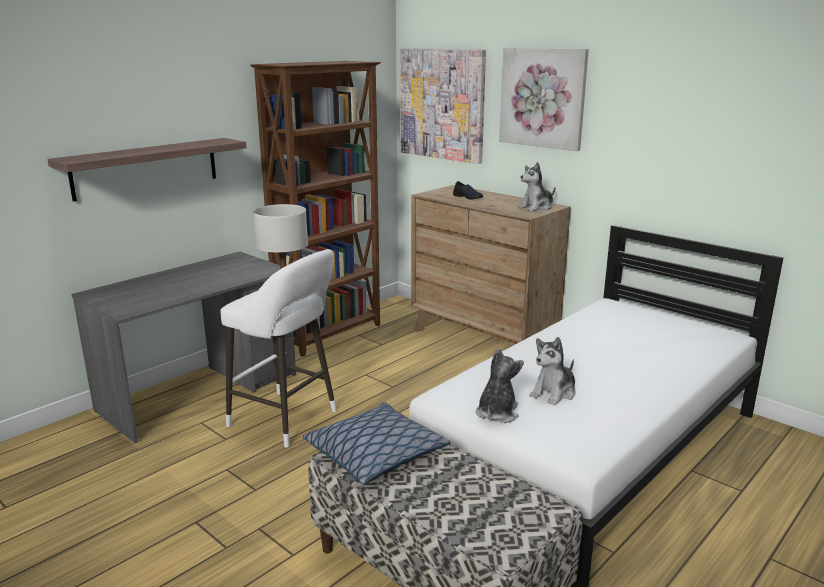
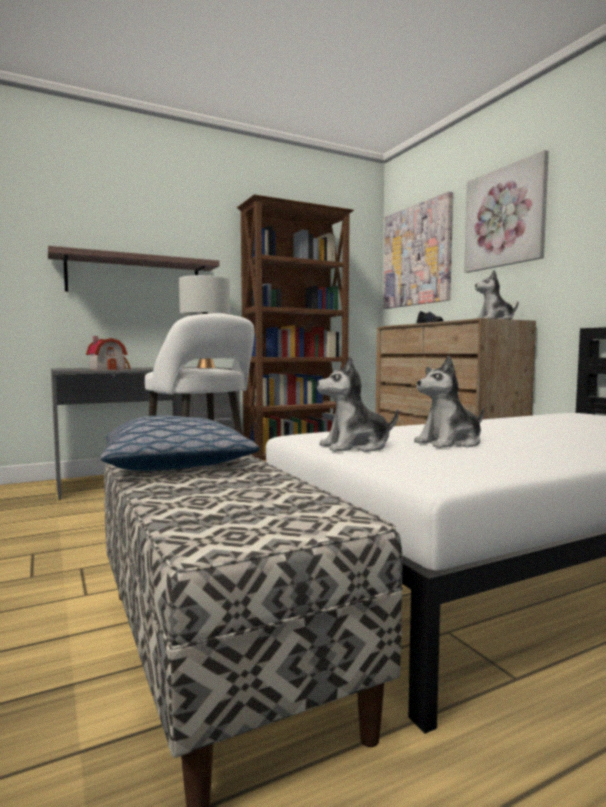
camera: 20 degrees right, 15 degrees down
(156, 294) = (109, 369): none -> toy house
(497, 413) = (355, 447): plush toy -> plush toy turned 150 degrees counterclockwise

